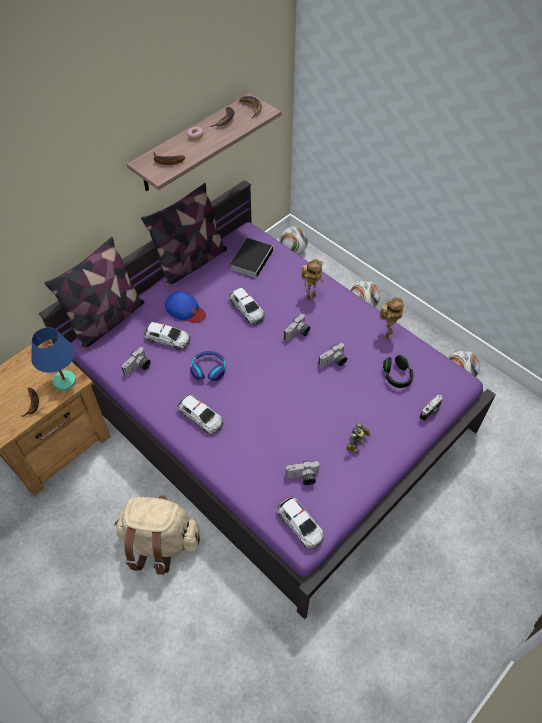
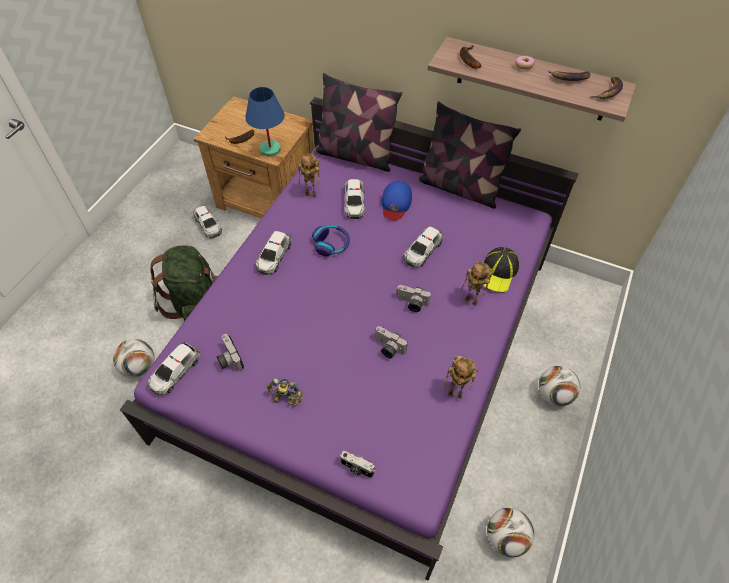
camera: 70 degrees right, 0 degrees up
(56, 509) = (208, 225): none -> toy car
(138, 368) = (312, 194): camera -> toy robot
(160, 542) = (196, 304): beige backpack -> green backpack
(252, 259) = (495, 233): book -> none
(291, 271) = (498, 272): none -> cap
(292, 251) = (591, 299): football -> football (139, 367)
(396, 376) = (396, 419): black headphones -> none

